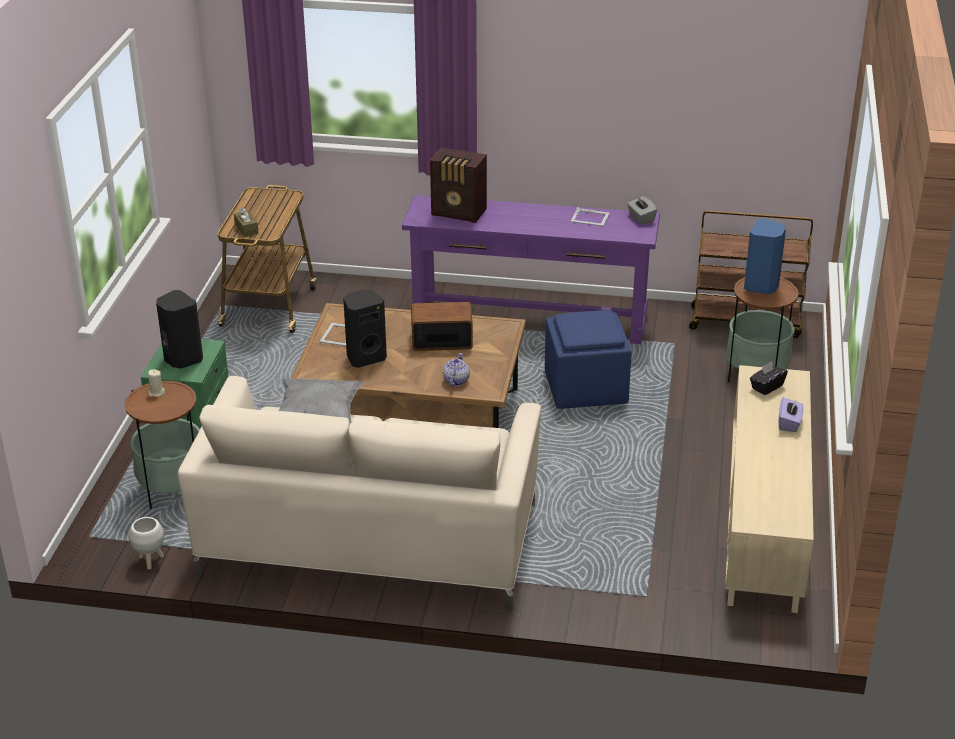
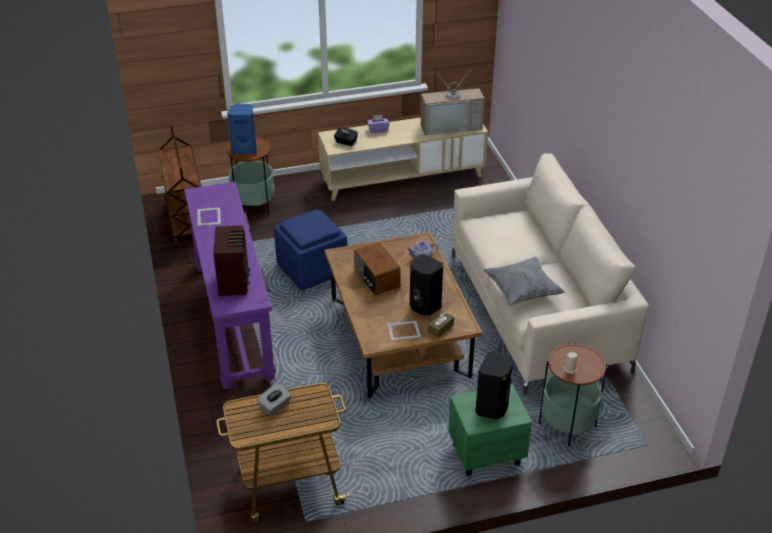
camera: 115 degrees left, 5 degrees up
(150, 561) = (640, 401): white planter -> none
(246, 229) = (317, 410): brown tissue box -> brown tissue box (440, 328)
(641, 218) = (198, 194): grey tissue box -> grey tissue box (275, 406)
(770, 498) = (450, 125): none -> television

